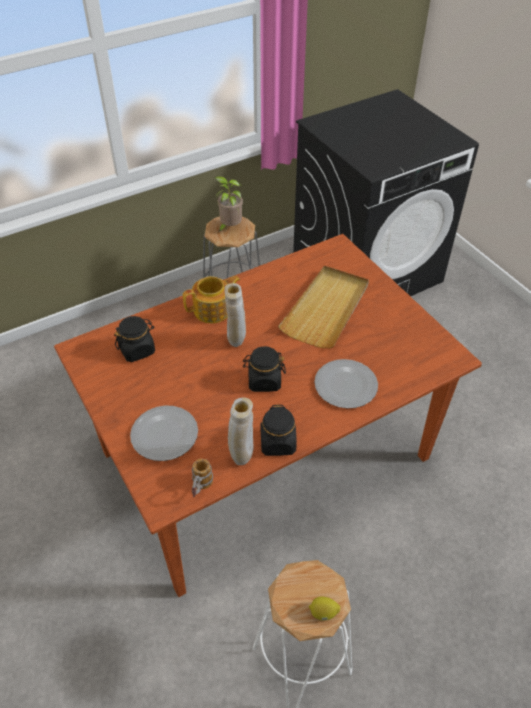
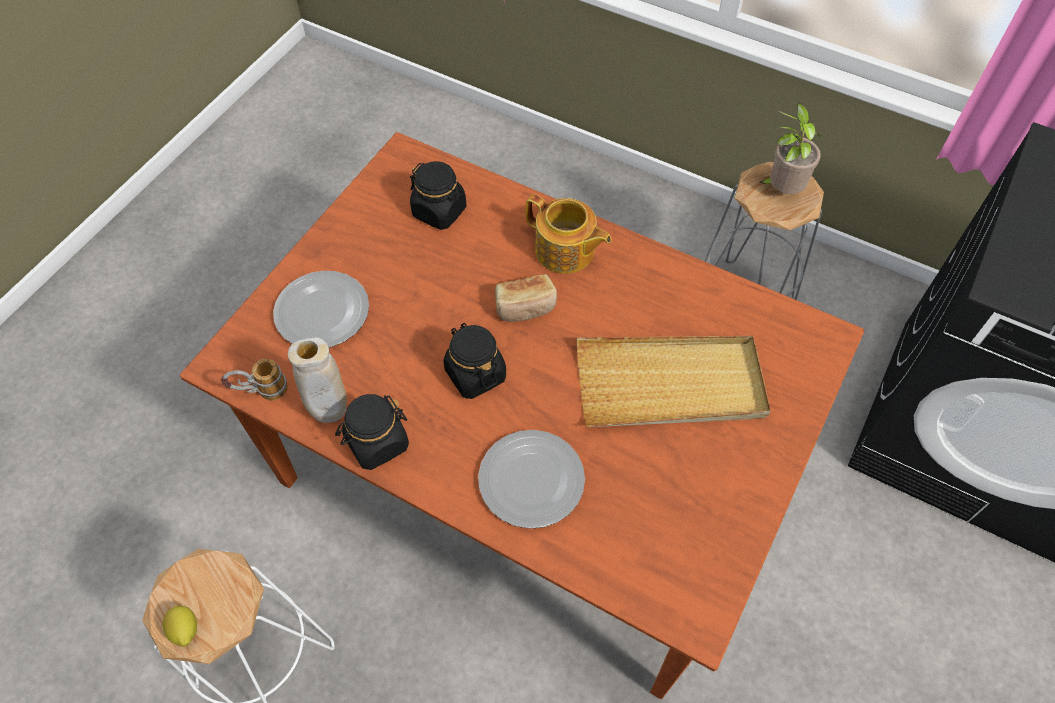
camera: 60 degrees right, 10 degrees up
(236, 342) = (525, 307): beige vase -> bread

